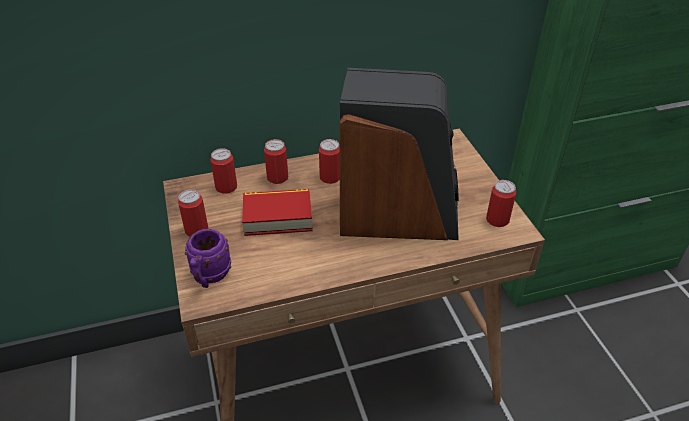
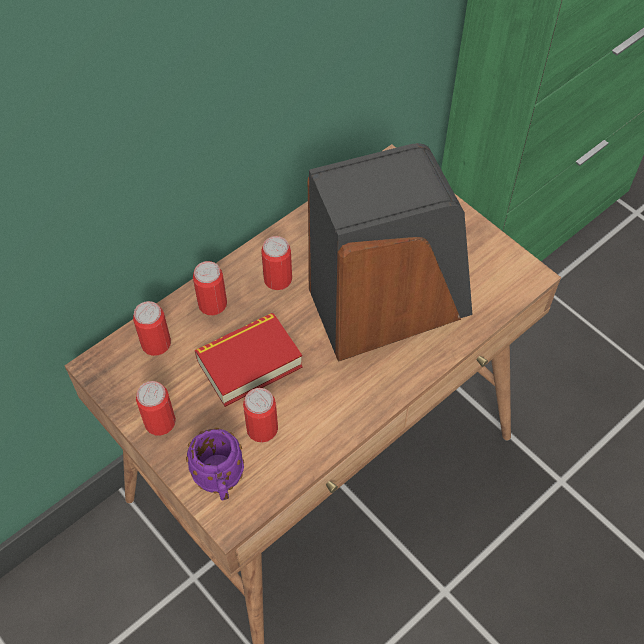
camera: 25 degrees left, 15 degrees up
(497, 220) = (500, 269): can -> can (262, 429)

